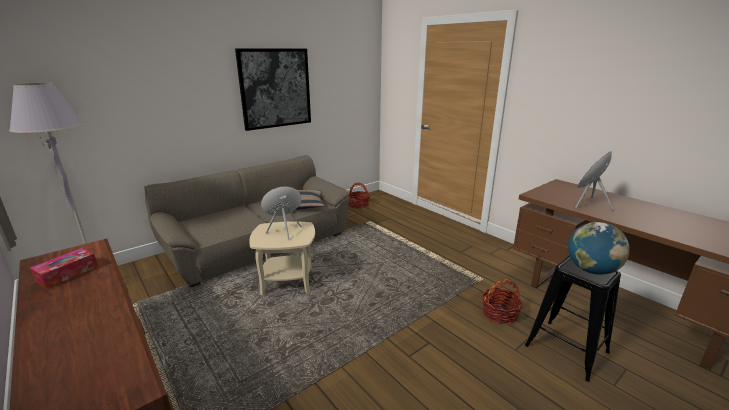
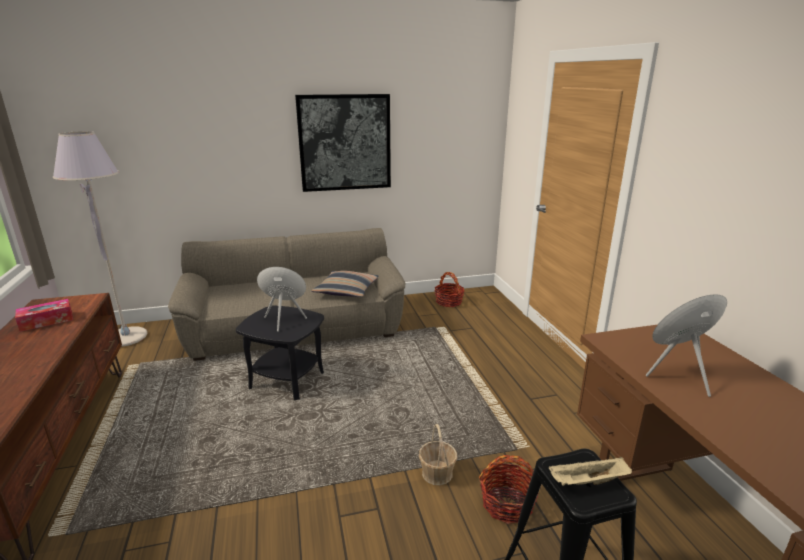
camera: 25 degrees right, 0 degrees up
(287, 282) = (286, 380): beige side table -> black side table
(446, 310) = (437, 473): none -> basket
(591, 270) = (588, 482): globe -> beige tray

